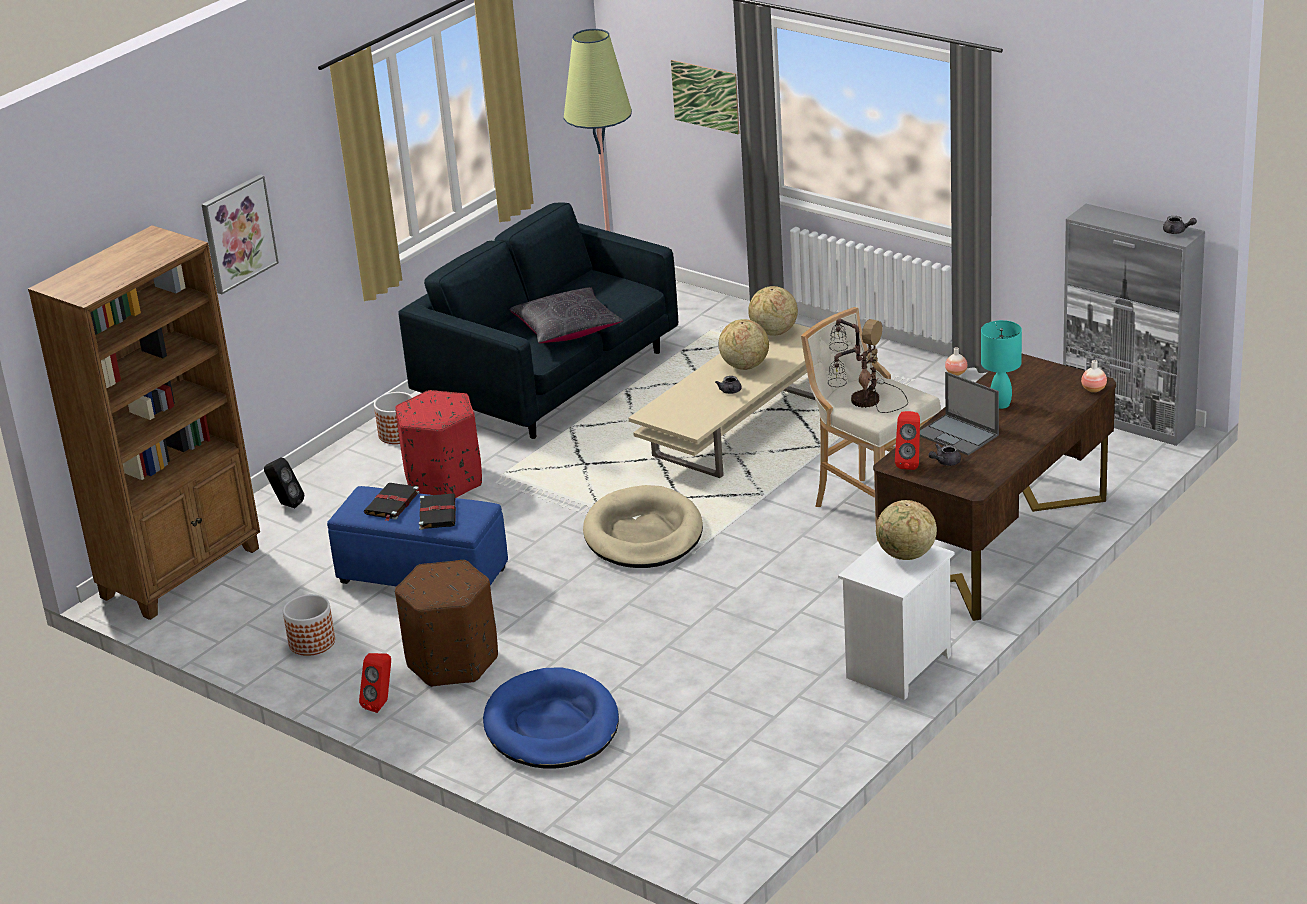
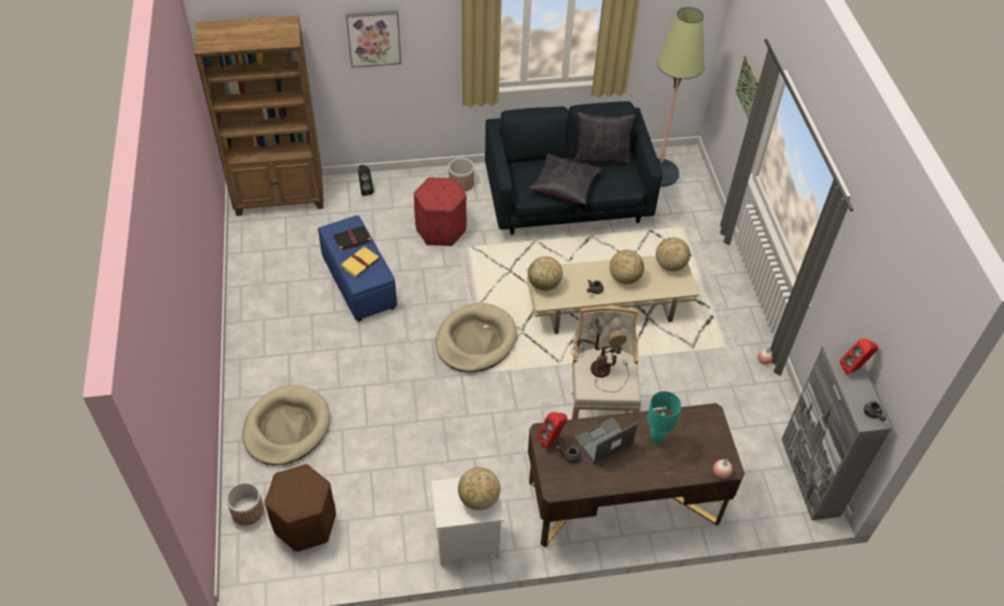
camera: 40 degrees right, 20 degrees up
(311, 643) = (270, 285): planter -> planter (247, 511)
(381, 704) = (247, 348): red speaker -> red speaker (854, 368)
(437, 513) = (360, 262): black book -> yellow book
(452, 662) = (302, 348): brown ottoman -> brown ottoman (305, 524)
(552, 726) = (286, 427): blue dog bed -> beige dog bed
(568, 289) = (601, 158): none -> black pillow
(671, 417) = (544, 285): none -> globe
(958, 435) = (603, 441): laptop -> laptop turned 60 degrees clockwise

